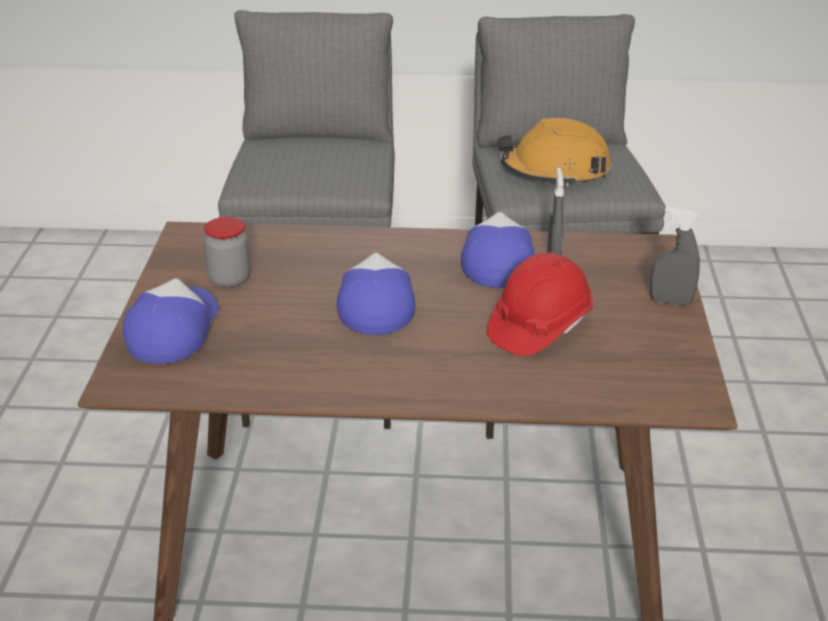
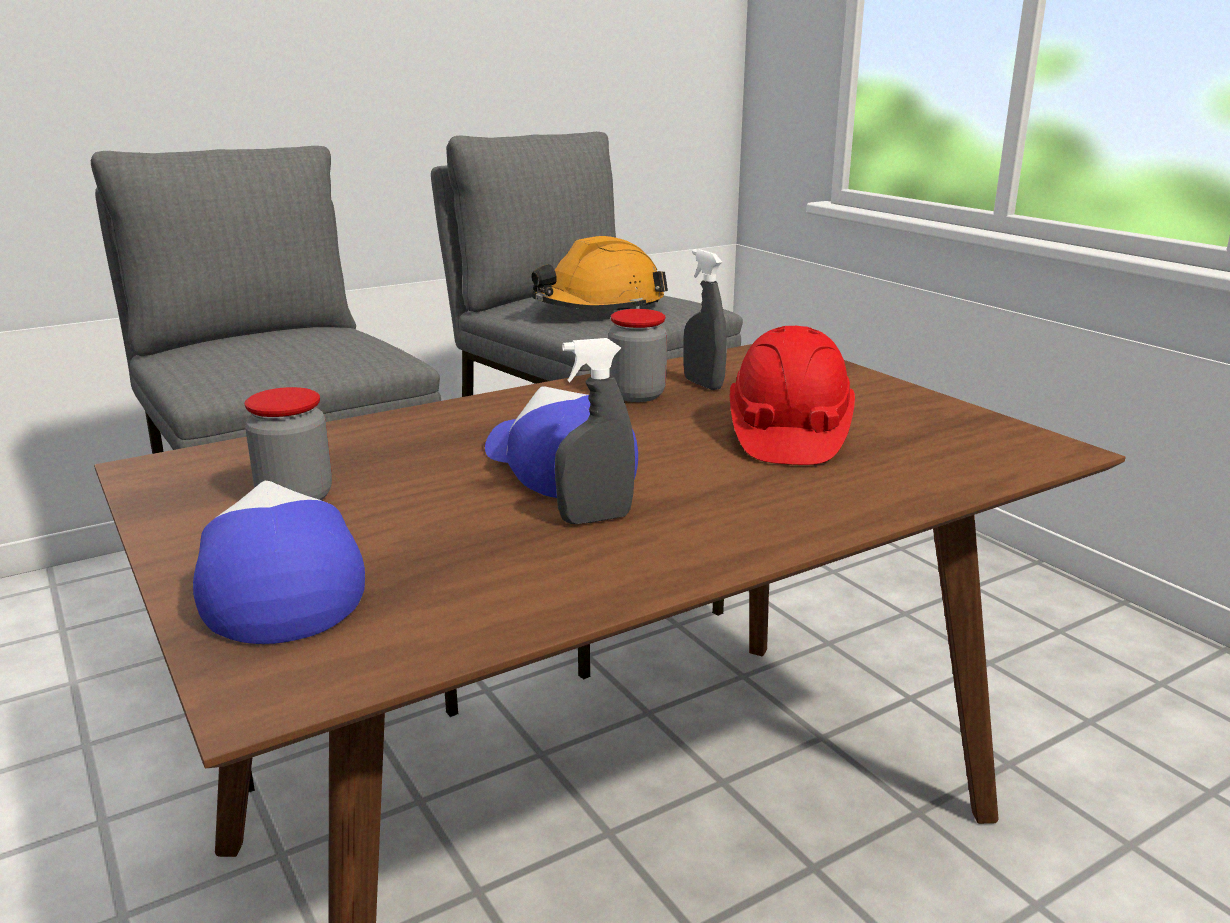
camera: 35 degrees left, 10 degrees down
(497, 260) = (637, 395): cap -> jar
(670, 302) = (870, 383): grey spray bottle -> grey spray bottle (595, 518)

